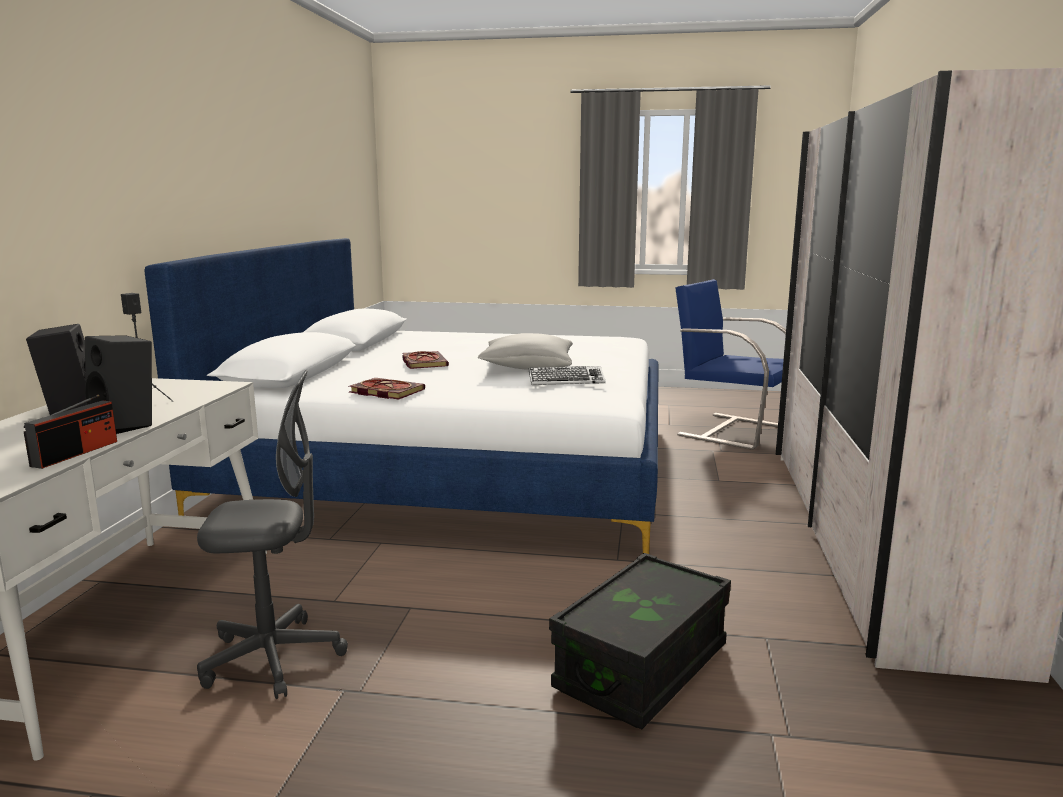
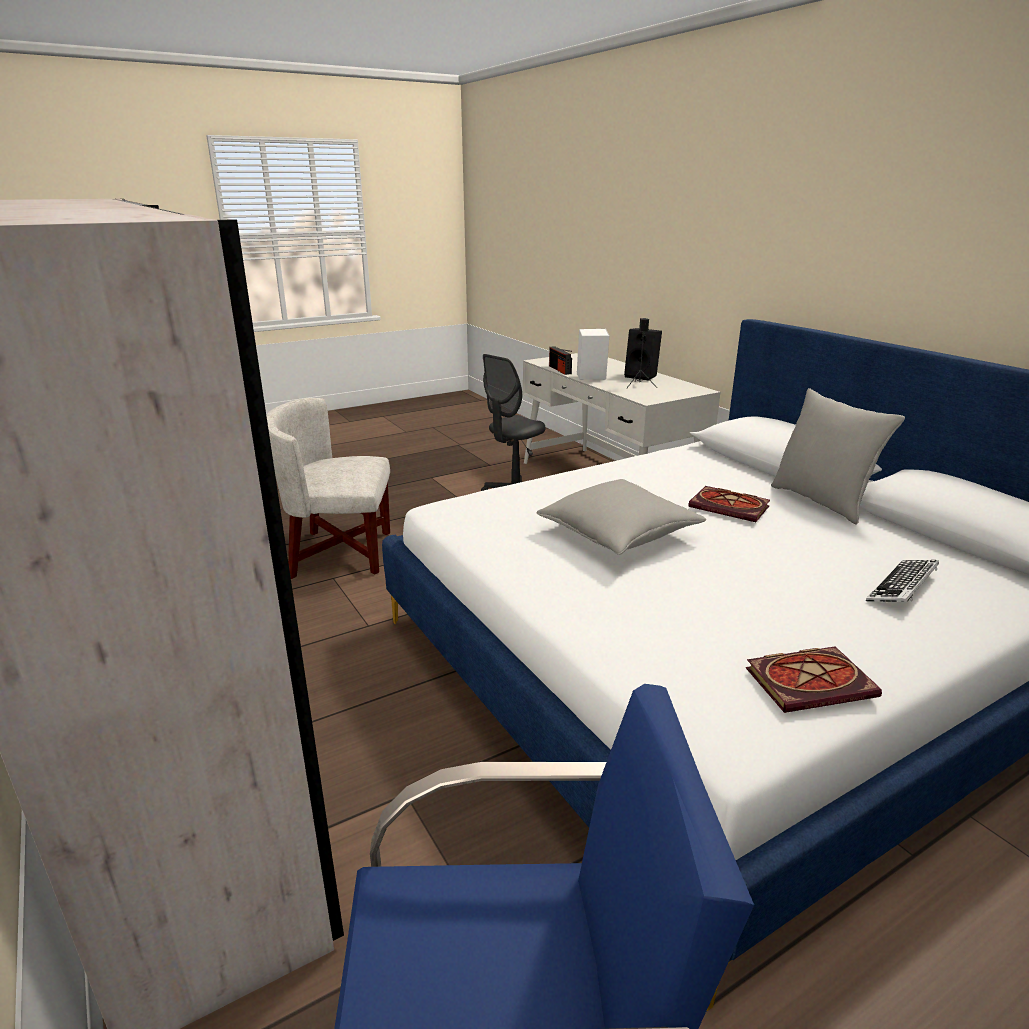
camera: 140 degrees right, 10 degrees up
(127, 425) = (590, 378): black speaker -> white speaker
(360, 357) = (822, 501): none -> grey pillow
(384, 391) = (637, 465): book -> book (811, 681)
(566, 381) = (522, 514): keyboard -> keyboard (902, 588)
(641, 667) = (340, 553): black storage box -> white armchair

